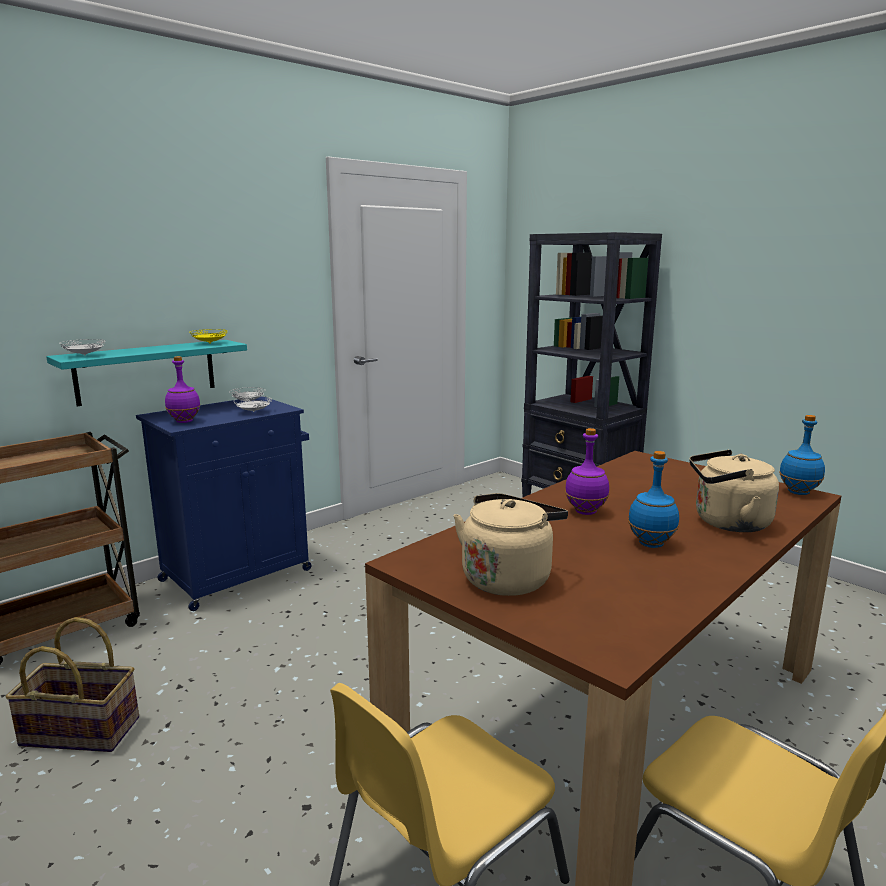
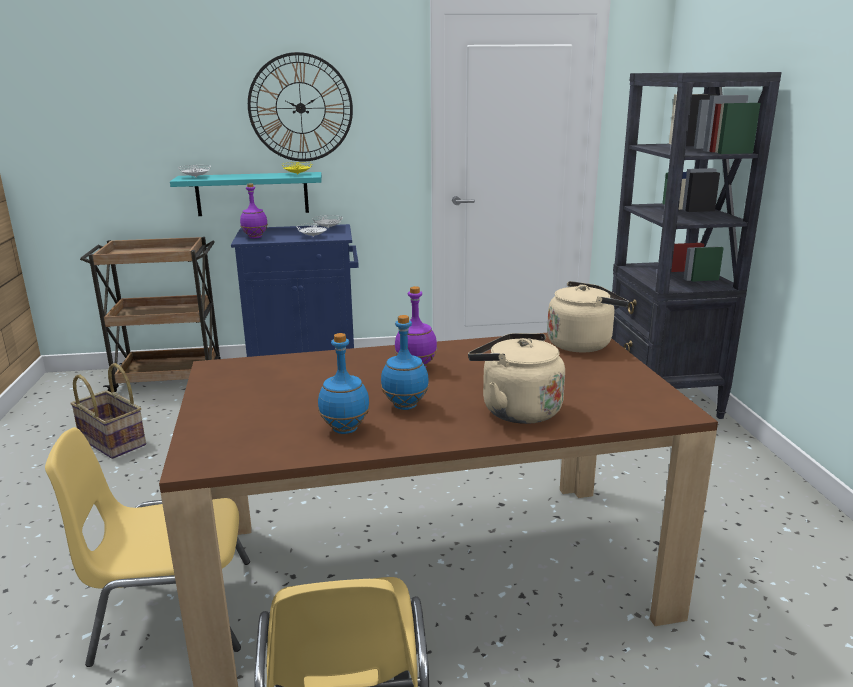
camera: 35 degrees right, 5 degrees up
(201, 267) = (300, 108): none -> wall clock
(508, 578) = (250, 396): beige kettle -> beige kettle (582, 344)
(797, 492) = (670, 405): blue bottle -> blue bottle (344, 429)

